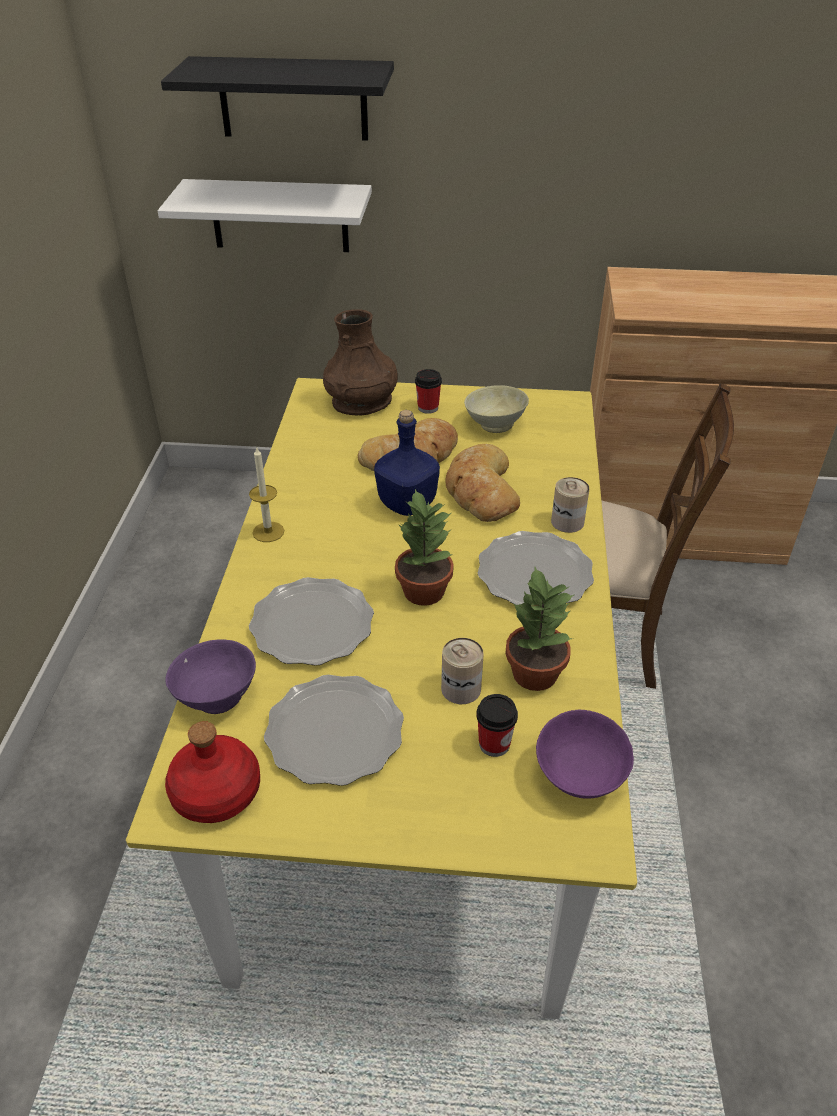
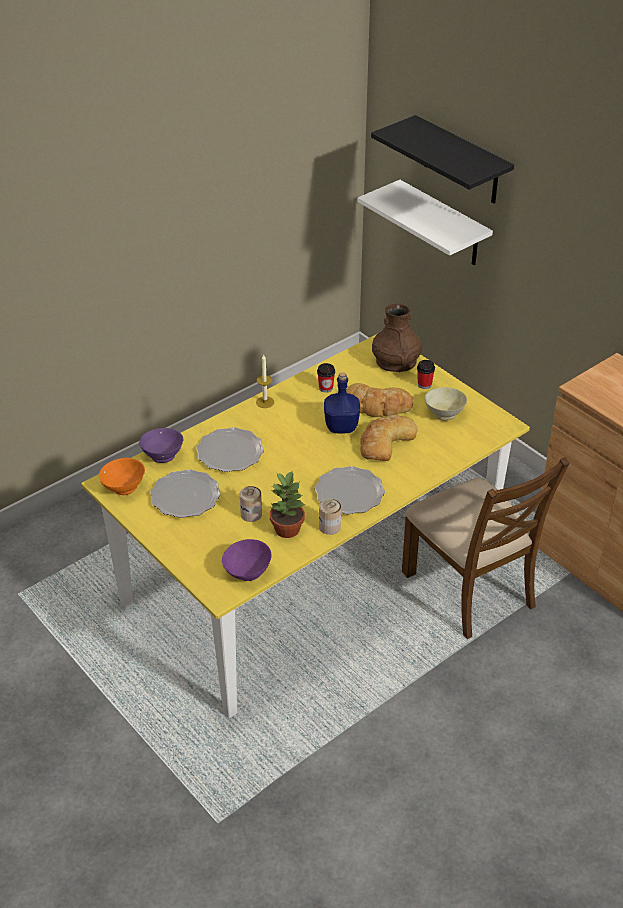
camera: 45 degrees right, 0 degrees up
(215, 792) = (123, 487): red bottle -> orange bowl
(423, 591) = (292, 468): potted plant -> none
(494, 744) = (234, 540): cup -> cup (326, 388)
(567, 522) = (402, 481): can -> can (329, 527)

